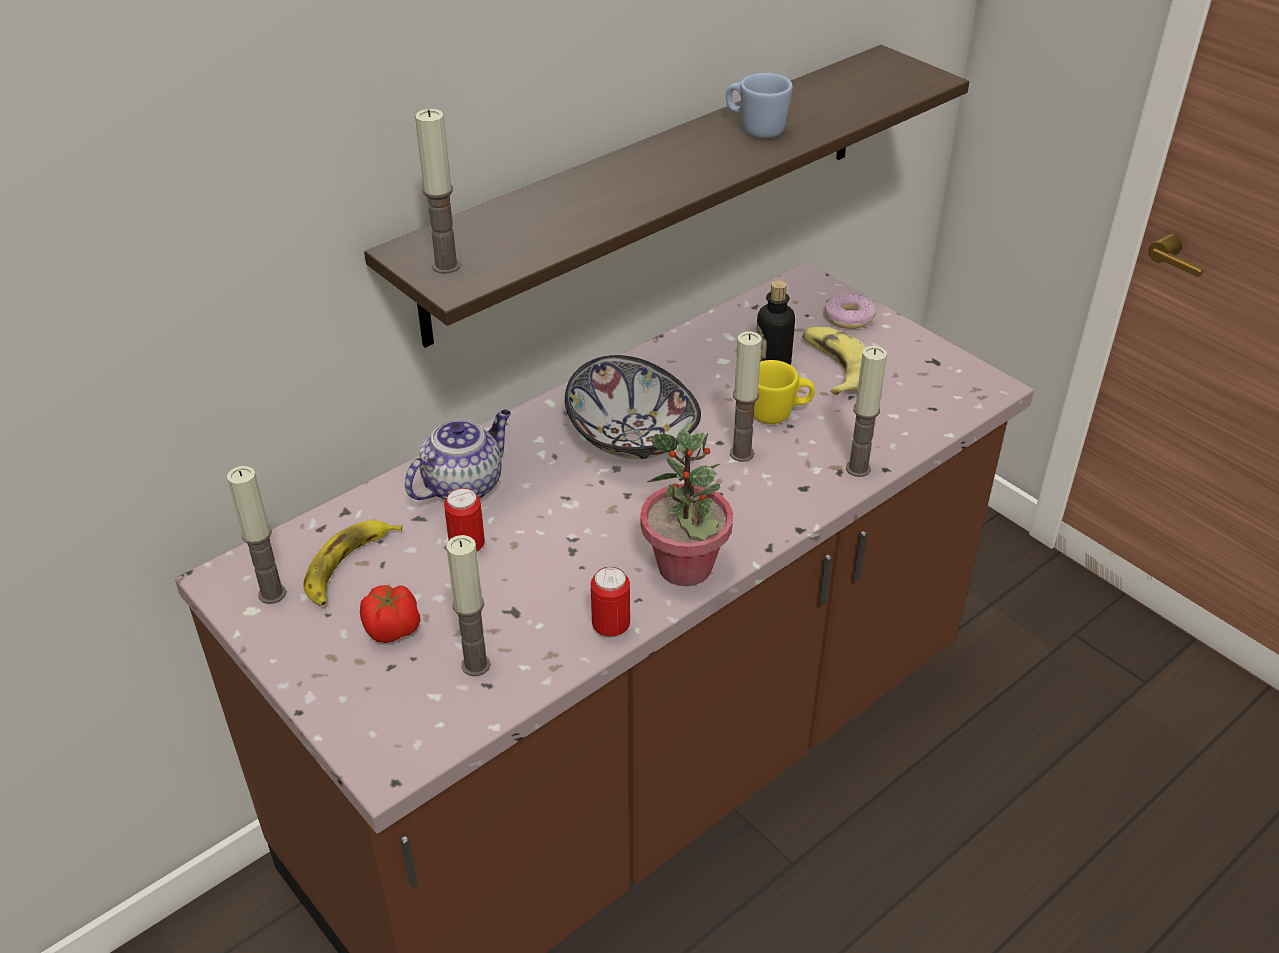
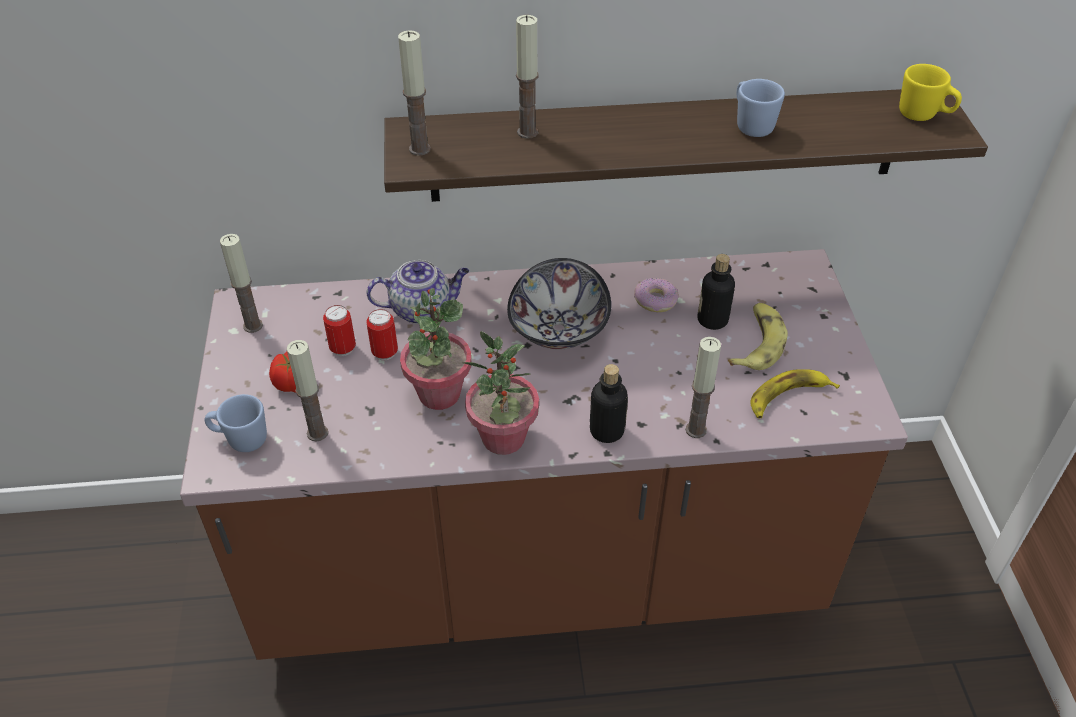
camera: 35 degrees right, 5 degrees up
(348, 567) = (307, 330): banana -> banana (788, 398)
(389, 719) = (241, 439): none -> blue mug
(572, 559) = (439, 394): none -> potted plant
(611, 628) = (417, 453): can -> can (343, 348)
(741, 453) = (622, 376): candle -> candle (527, 132)
(778, 414) = (679, 359): yellow mug -> yellow mug (923, 116)
(778, 510) = (606, 431): none -> bottle
(848, 318) = (811, 309): donut -> donut (655, 300)

